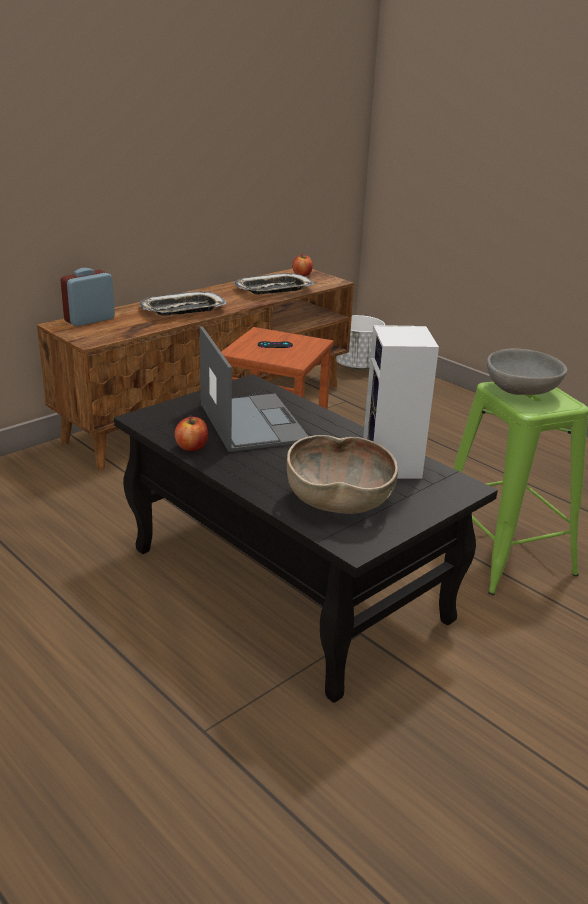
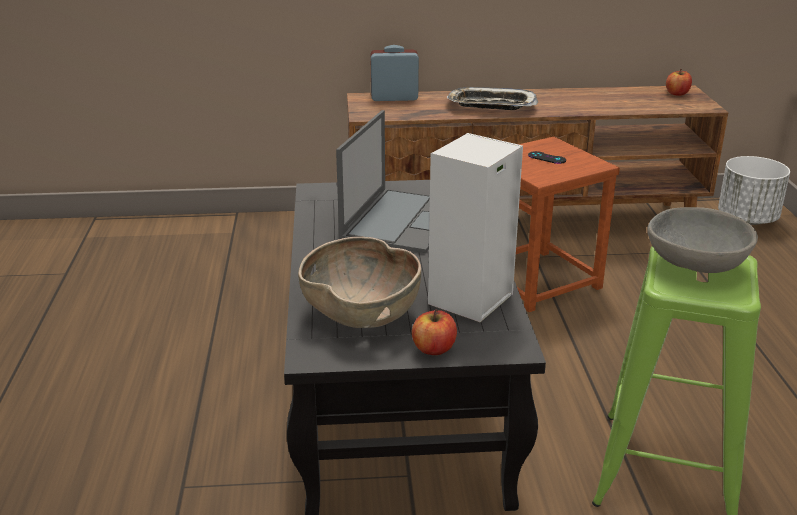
camera: 40 degrees right, 0 degrees up
(191, 447) = (316, 225): apple -> apple (434, 349)
(273, 290) = (617, 103): tray -> none

